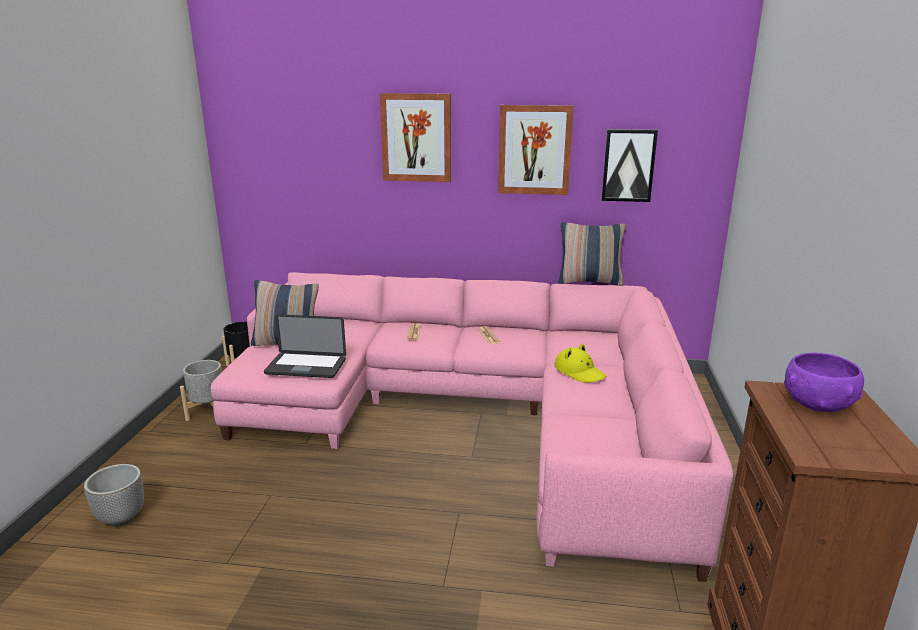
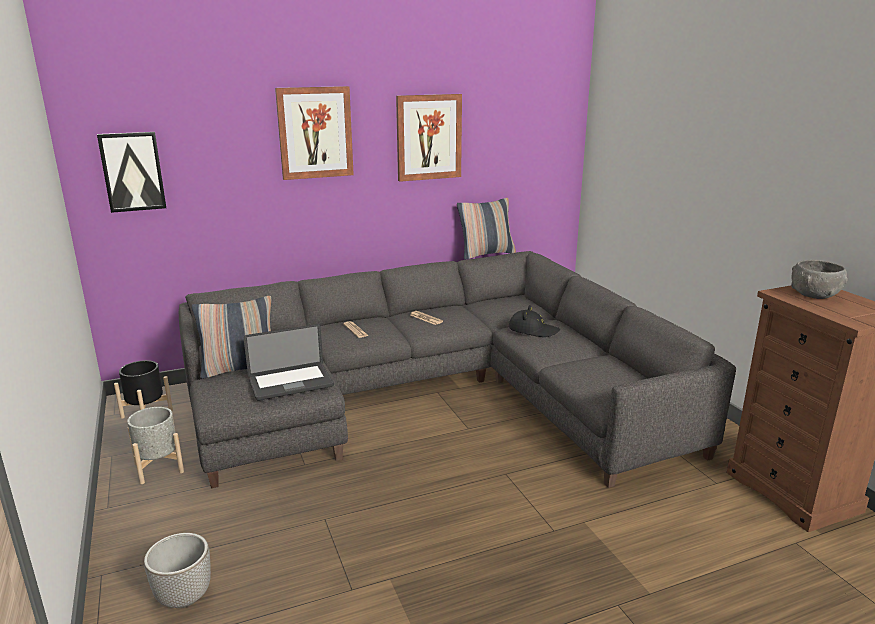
camera: 30 degrees left, 0 degrees up
(478, 414) = (436, 394): pink sofa -> grey sofa
(579, 372) = (533, 330): yellow hat -> black hat
(628, 165) = (507, 145): picture -> picture (132, 171)
(817, 405) = (814, 295): purple bowl -> grey bowl

